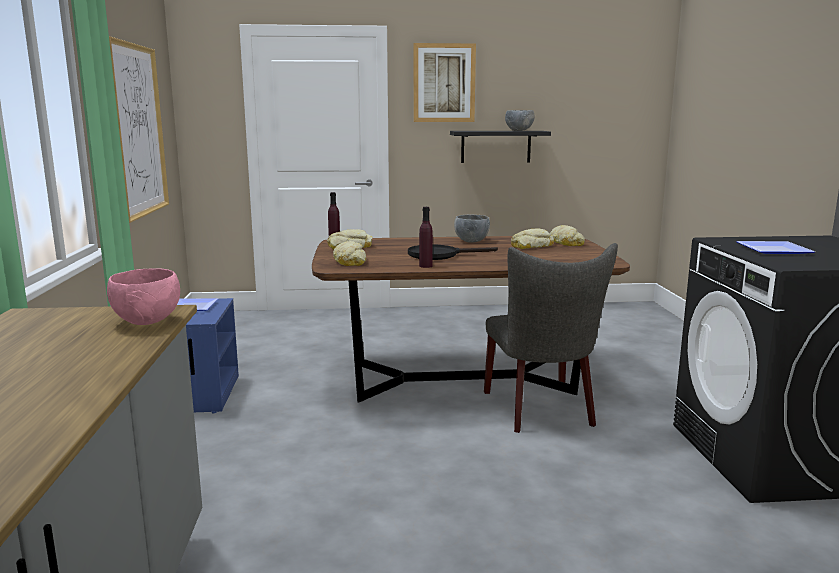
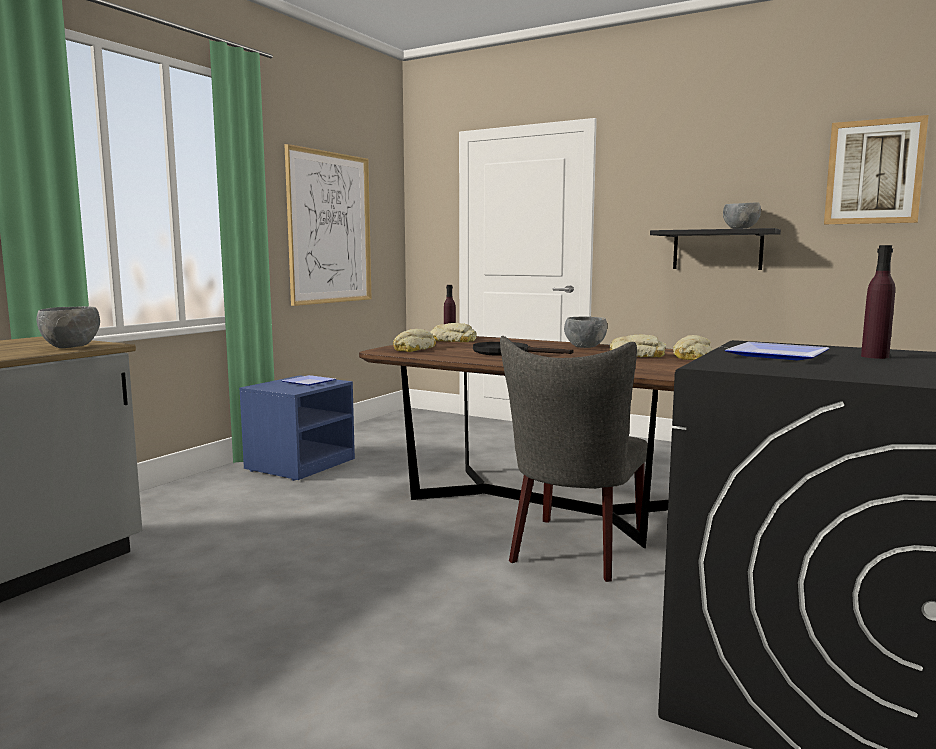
camera: 35 degrees right, 5 degrees down
(147, 321) = (72, 347): pink bowl -> grey bowl
(425, 266) = (463, 358): purple bottle -> purple bottle (874, 356)
(444, 83) = (656, 176): picture -> picture (874, 172)

